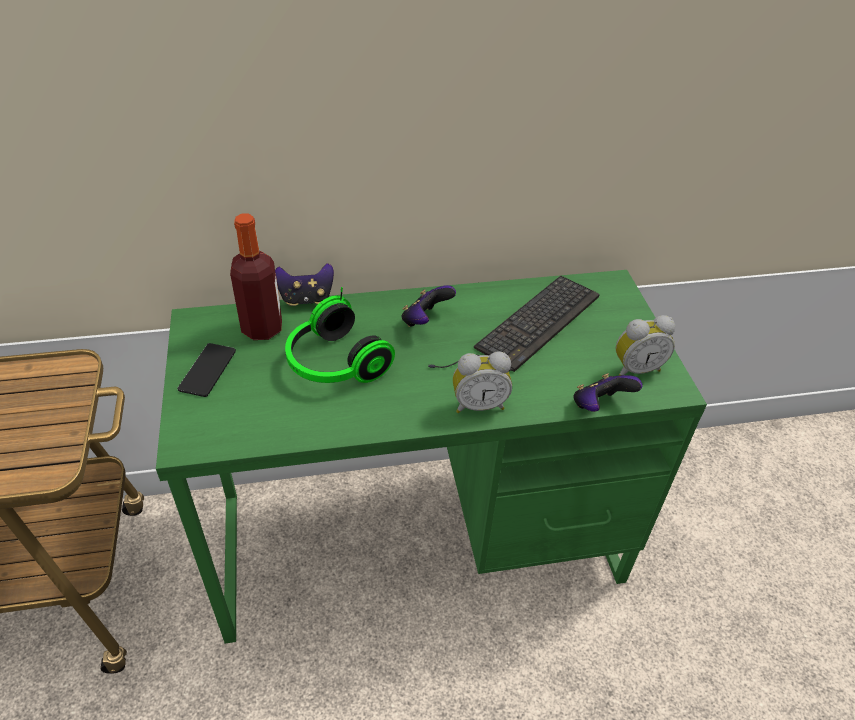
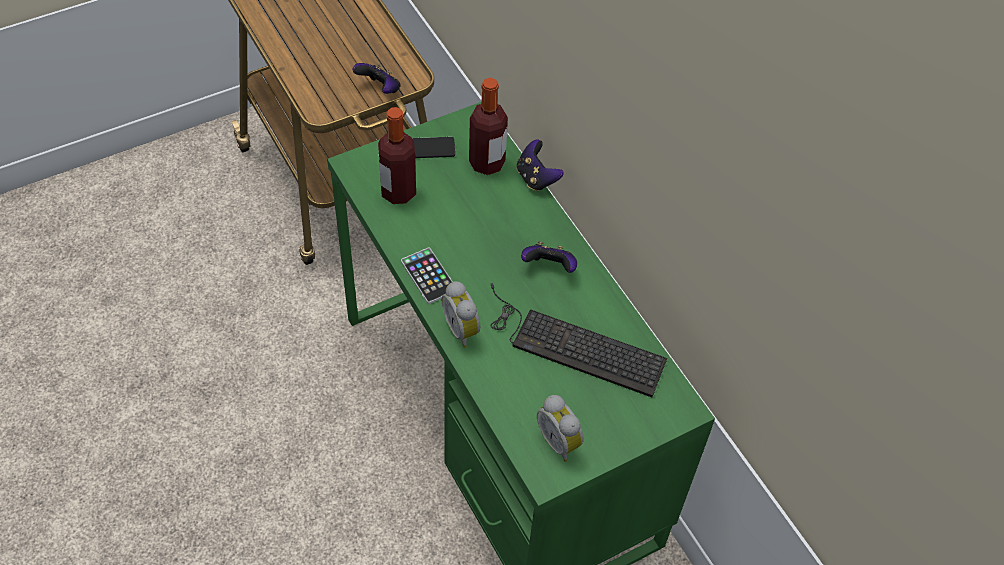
camera: 70 degrees right, 10 degrees up
(256, 411) = (398, 192): none -> bottle
(333, 364) = (467, 221): headphones -> none
(394, 415) = (428, 276): none -> phone
(599, 406) = (498, 418): game controller -> game controller (379, 89)

